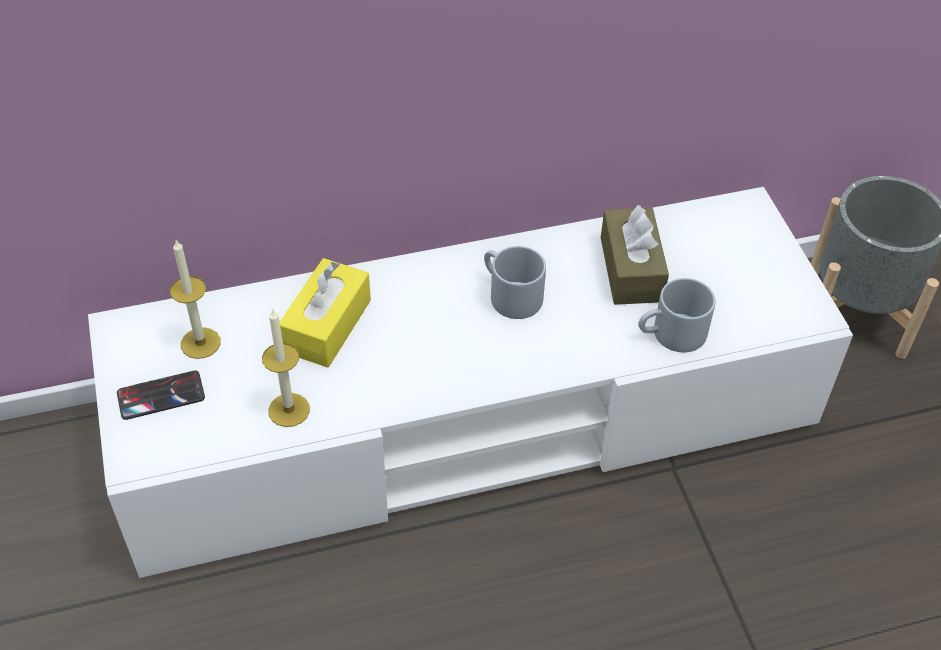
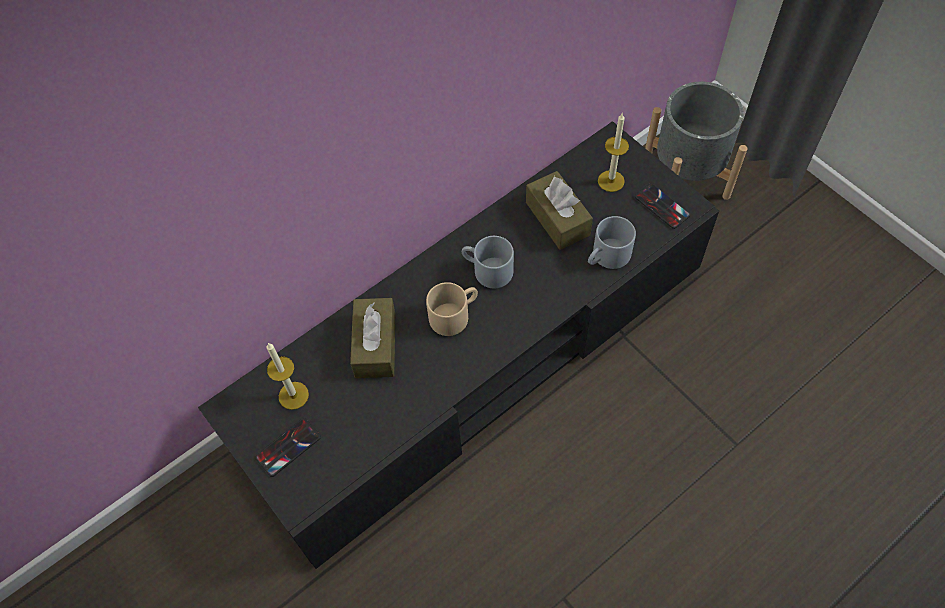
camera: 20 degrees left, 10 degrees up
(289, 410) = (384, 419): candle -> candle (611, 181)
(327, 325) = (375, 345): yellow tissue box -> brown tissue box
(441, 327) = (454, 314): none -> beige mug
(468, 419) = (475, 357): white tv stand -> black tv stand
(776, 302) = (662, 206): none -> phone

